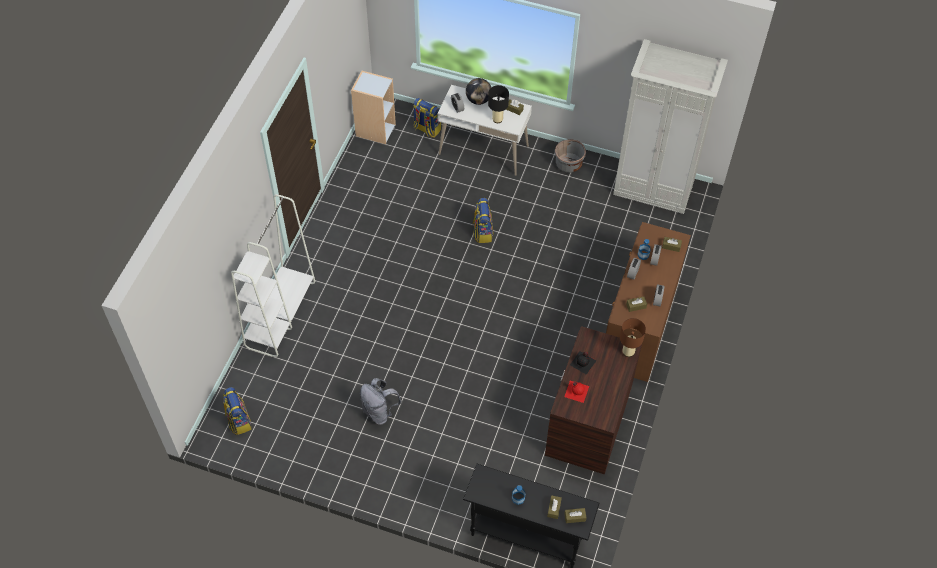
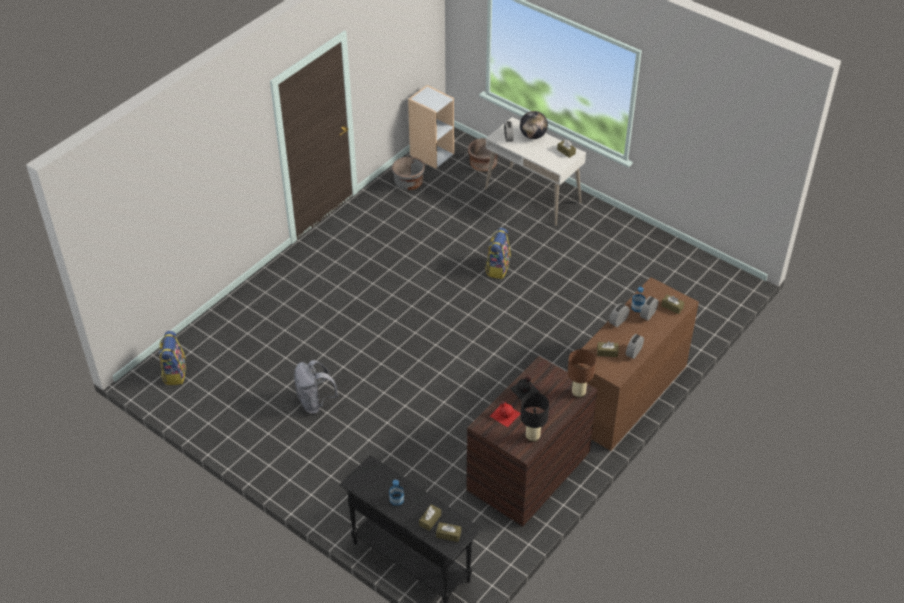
camera: 20 degrees right, 10 degrees down
(281, 315) = (261, 292): white clothes rack -> none
(426, 129) = (483, 165): backpack -> brown planter
(497, 120) = (544, 157): black table lamp -> black table lamp (532, 437)
(568, 164) = (616, 228): grey planter -> grey planter (408, 183)
(653, 188) = (699, 271): white wardrobe -> none

